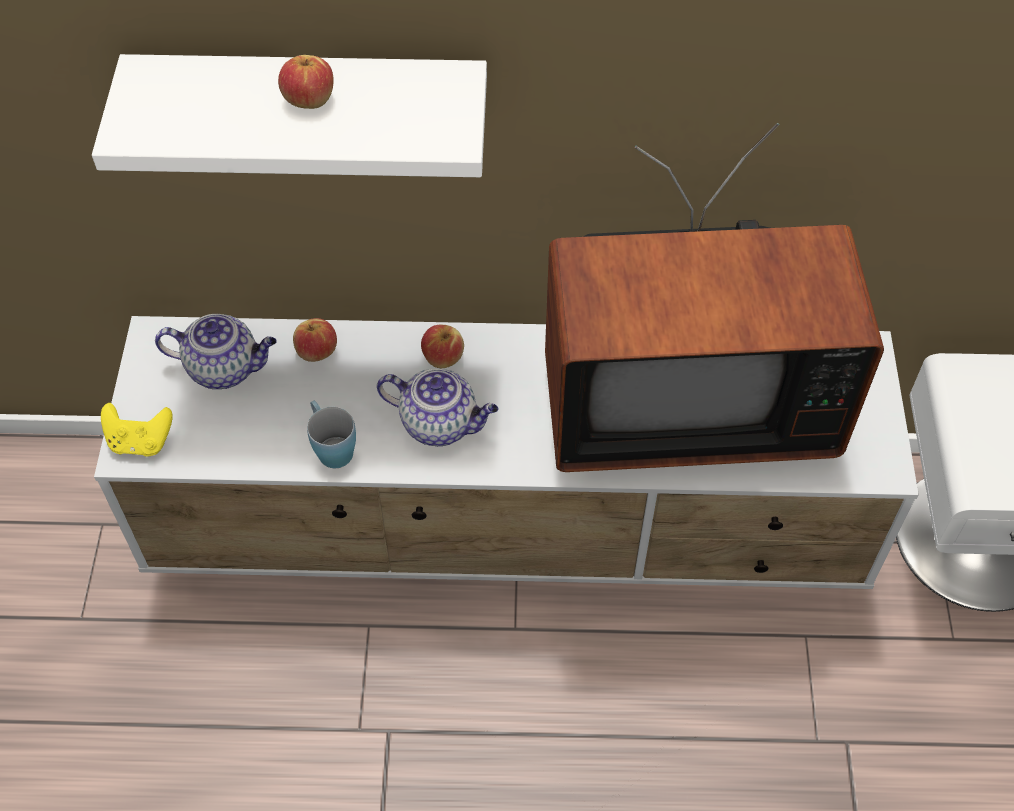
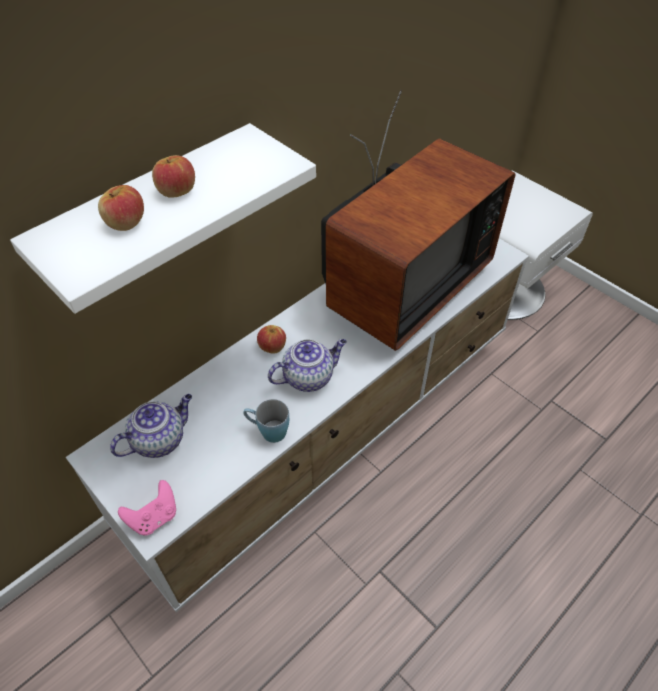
camera: 45 degrees left, 5 degrees down
(140, 442) = (154, 517): yellow game controller -> pink game controller
(316, 351) = (202, 392): apple -> apple (125, 223)

